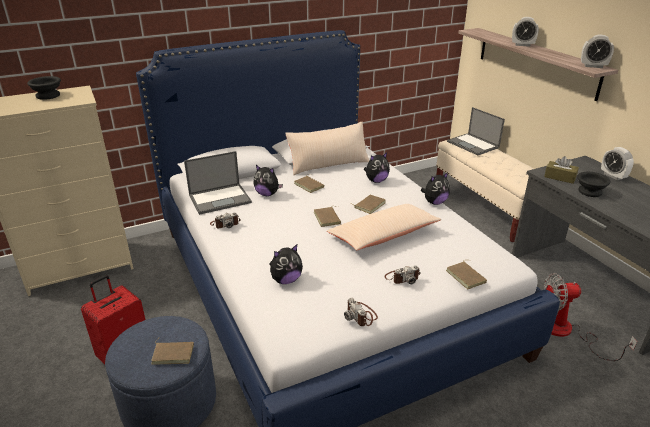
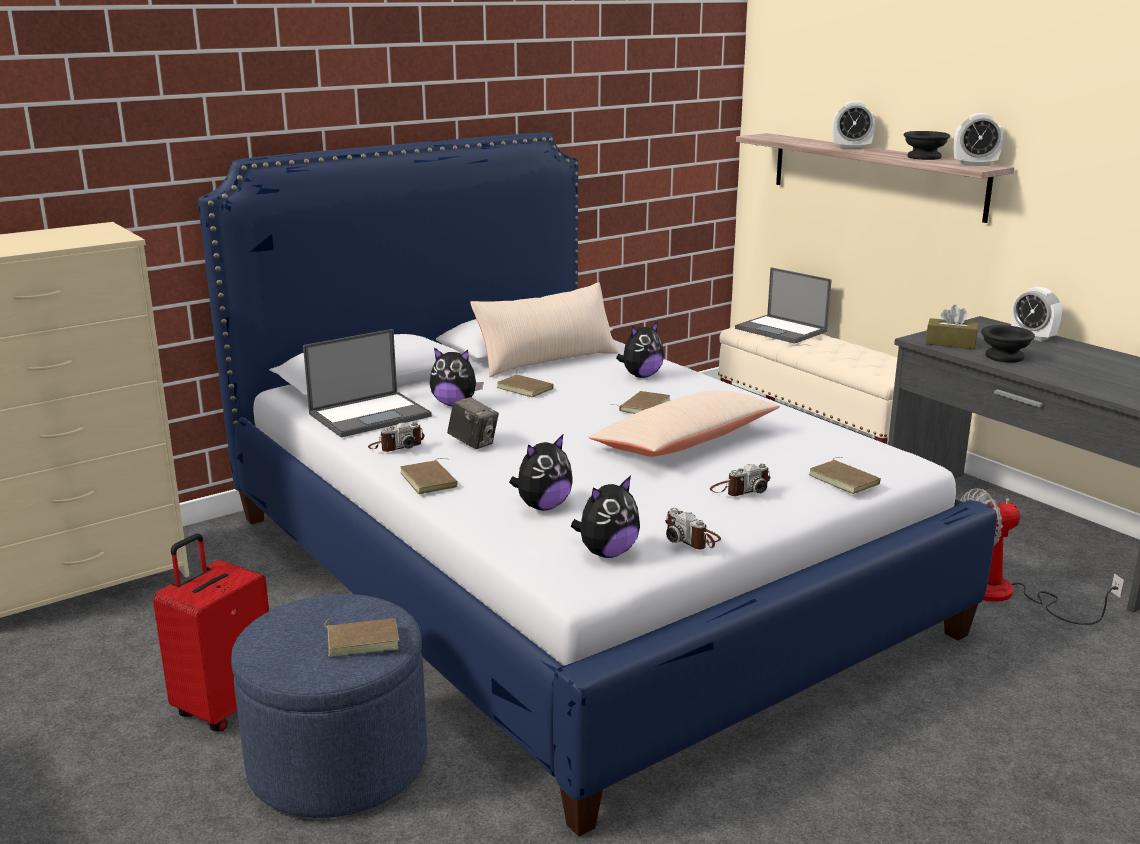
camera: 10 degrees left, 10 degrees down
(48, 96) = (45, 235): black bowl -> black bowl (925, 157)
(266, 226) = (473, 443): none -> camera
(328, 218) = (579, 426): brown book -> brown book (431, 480)
(434, 202) = (753, 396): plush toy -> plush toy (607, 553)

